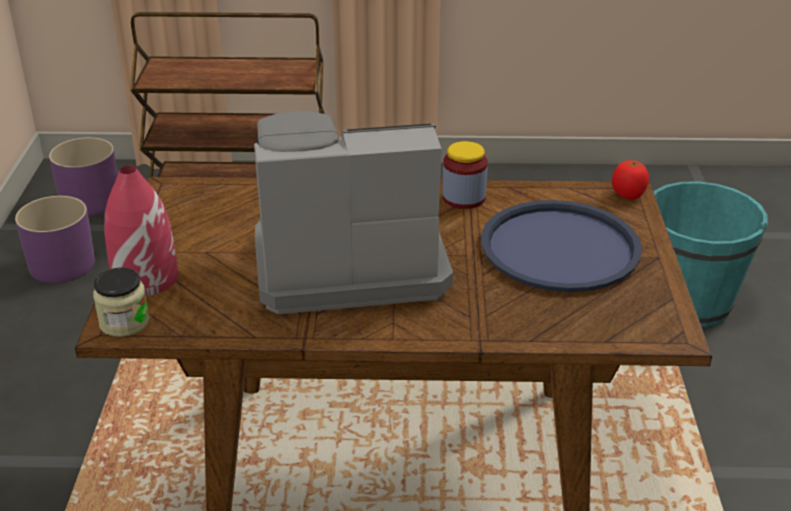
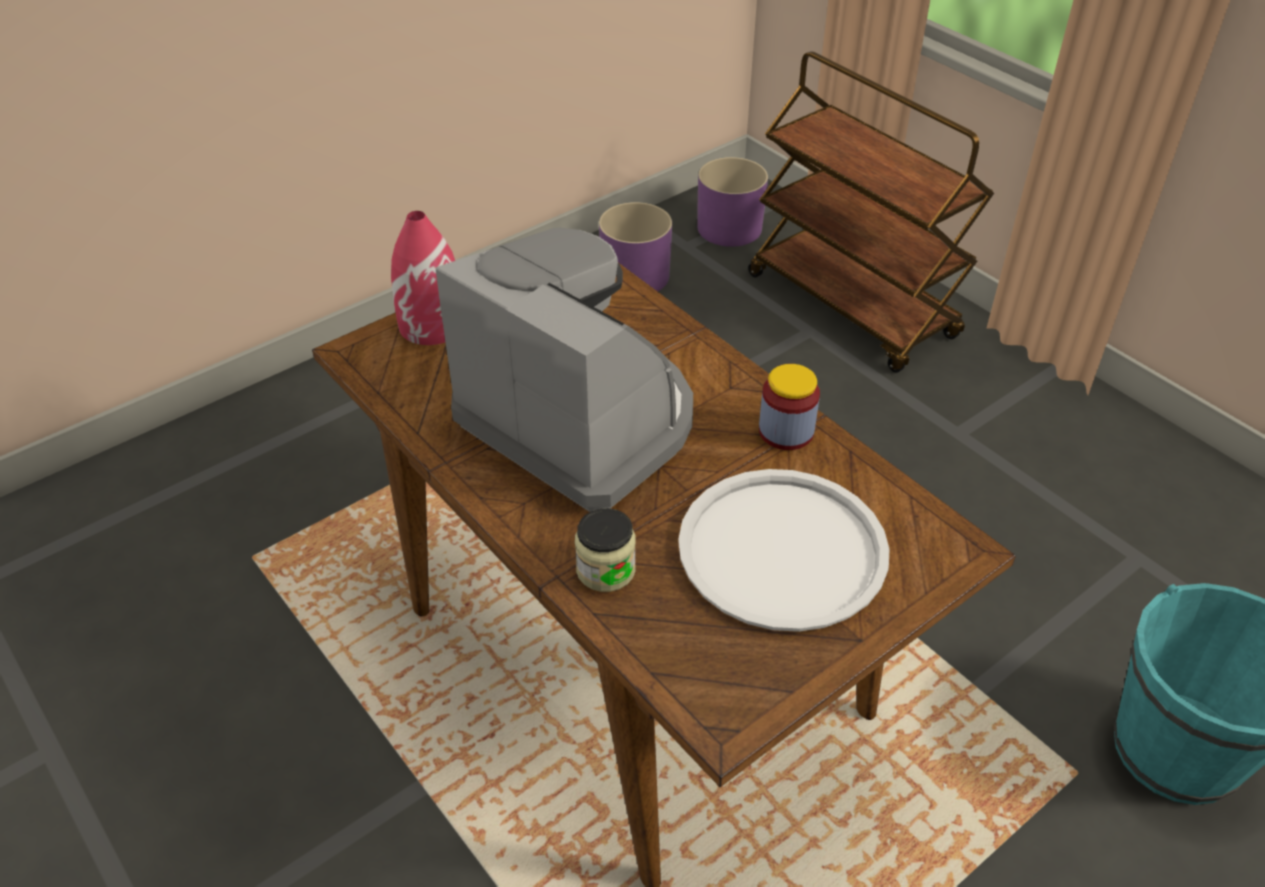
camera: 50 degrees right, 10 degrees up
(124, 322) = (364, 352): jar -> jar (605, 570)
(560, 247) = (783, 550): blue tray -> white tray
(628, 195) = (959, 551): tomato -> none

